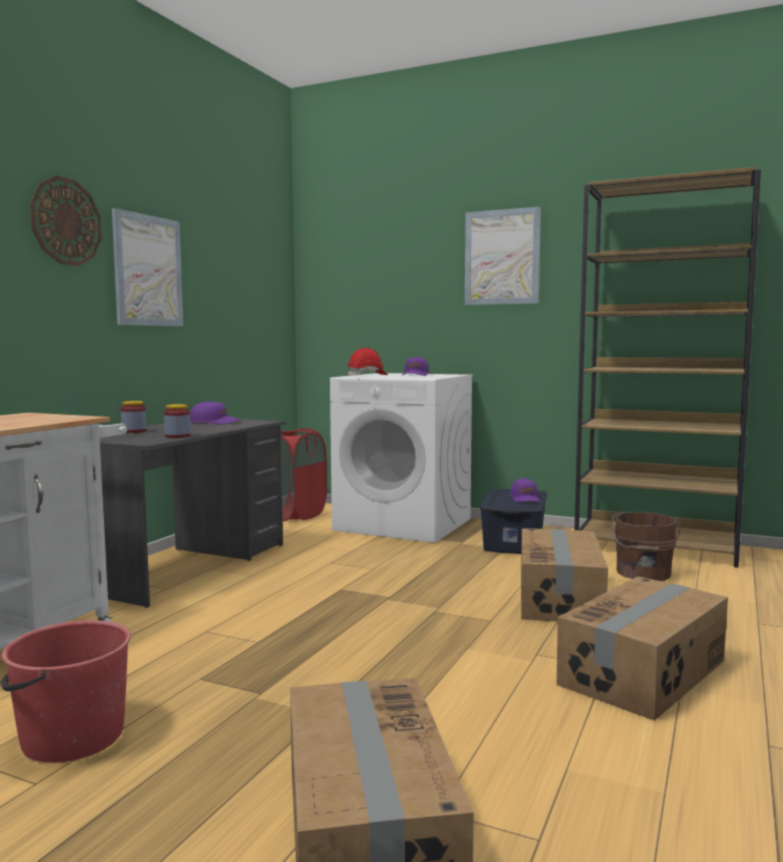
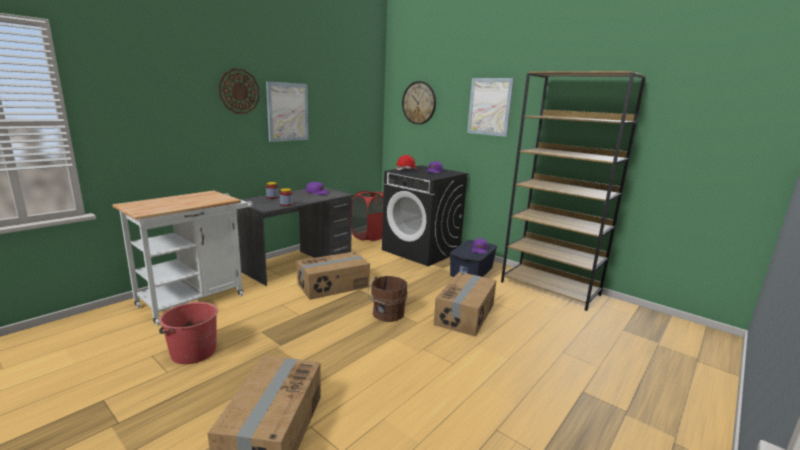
camera: 15 degrees right, 10 degrees up
(366, 264) = (419, 103): none -> wall clock
(404, 524) = (421, 251): white washing machine -> black washing machine
(643, 573) = (525, 306): brown bucket -> brown bucket (387, 314)
(644, 673) = (469, 371): cardboard box -> cardboard box (333, 286)

